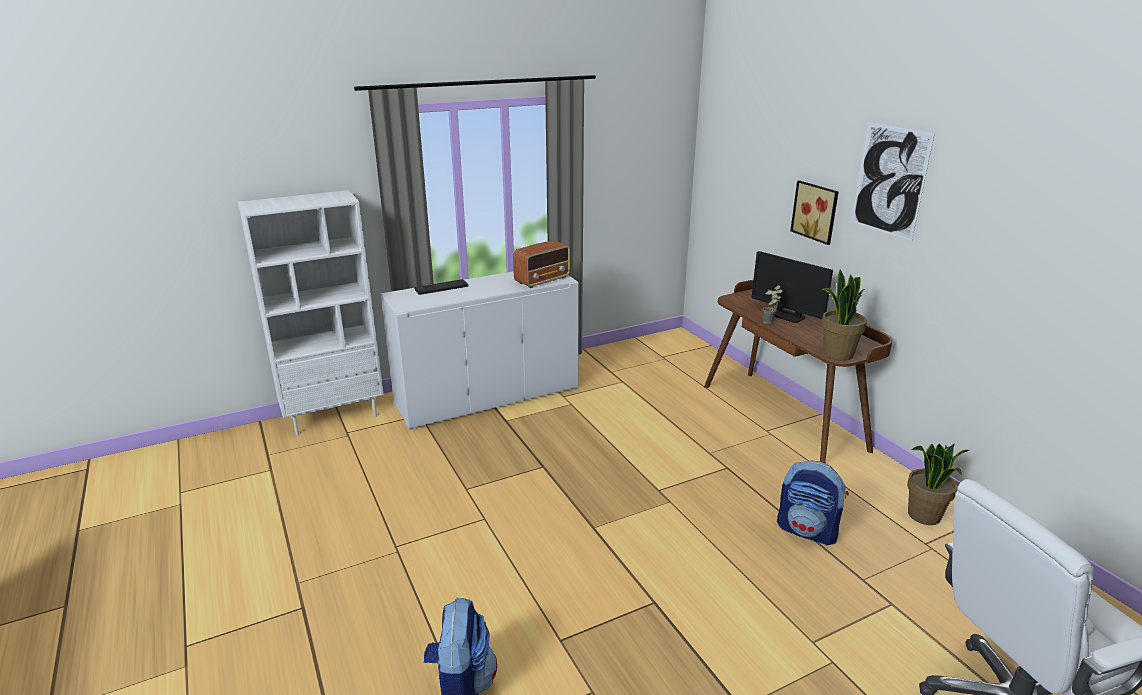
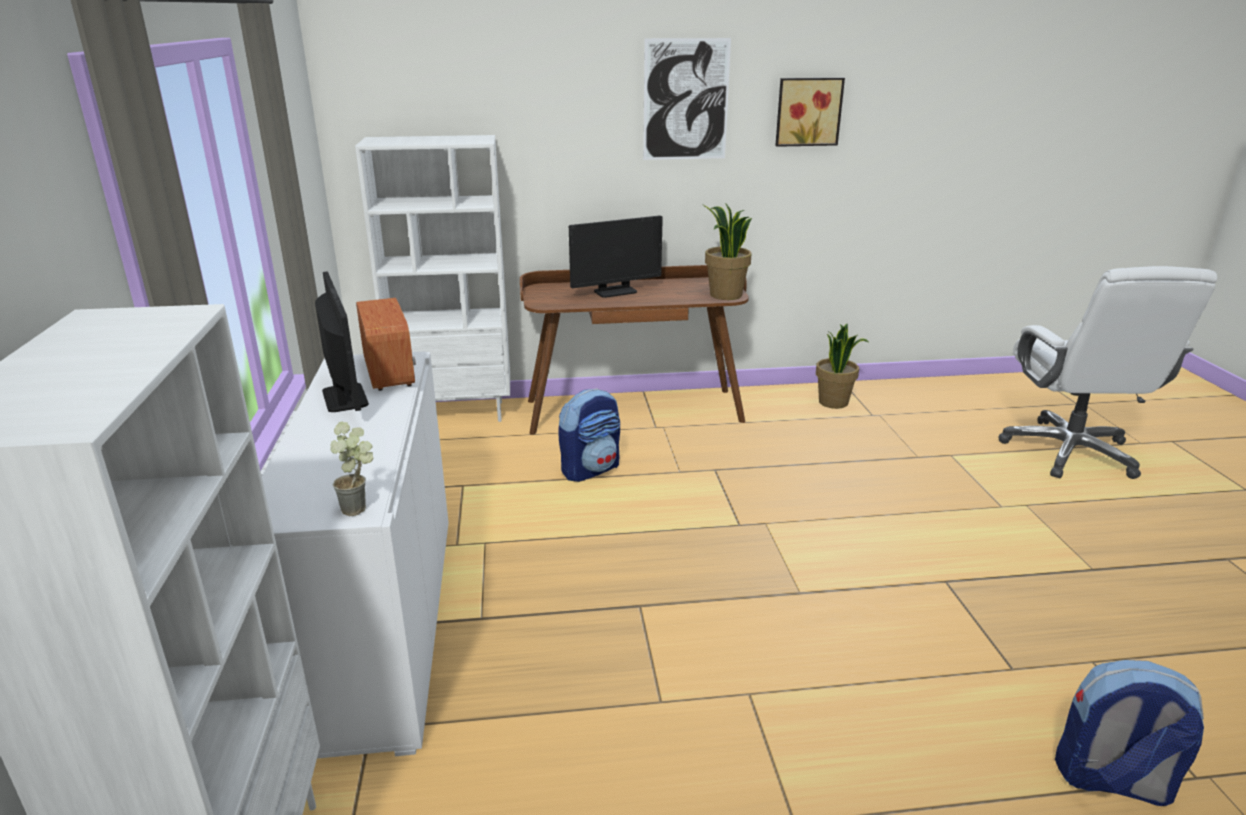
camera: 70 degrees left, 0 degrees up
(441, 288) = (300, 461): keyboard -> none
(507, 279) = (345, 398): none -> monitor
(704, 355) = (455, 413): none -> white bookcase
(770, 323) = (628, 302): potted plant -> potted plant (361, 509)
(808, 531) = (842, 459): backpack -> backpack (591, 469)
(816, 211) = (587, 162): picture -> picture (808, 111)

